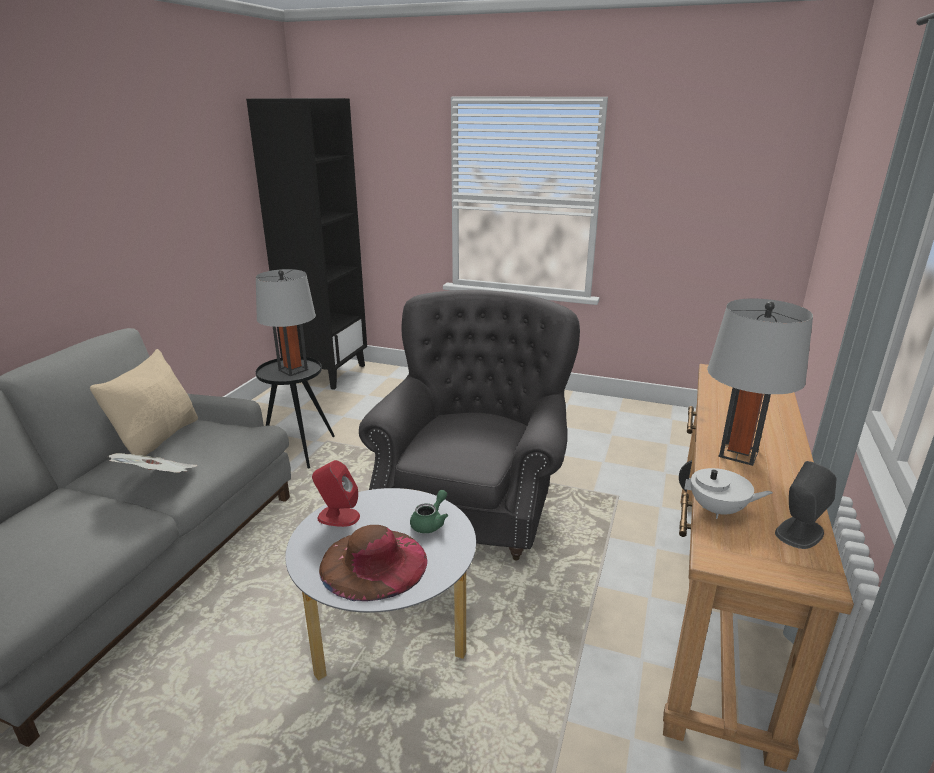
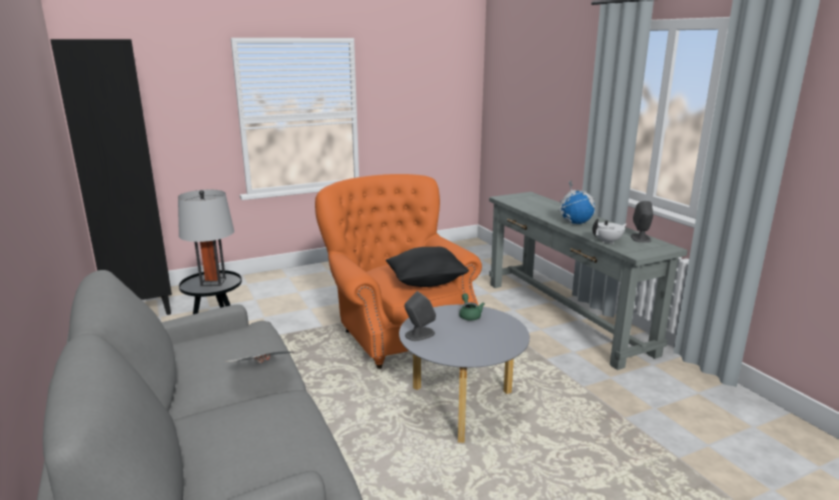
camera: 45 degrees left, 5 degrees down
(158, 438) = (192, 357): beige pillow -> none
(338, 516) = (419, 334): red speaker -> grey speaker
(373, 563) = (479, 340): brown hat -> none
(470, 455) = (426, 282): none -> black pillow
(473, 504) = (398, 333): grey armchair -> orange armchair
(719, 599) = (565, 316): brown console table -> grey console table
(738, 453) = (575, 223): grey table lamp -> globe

